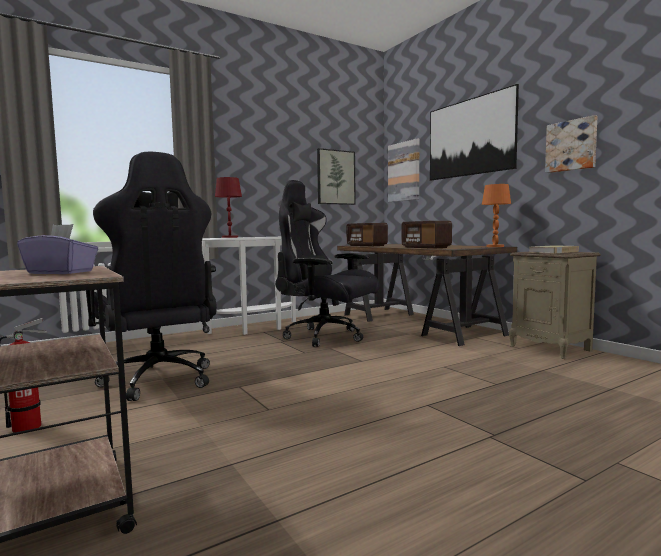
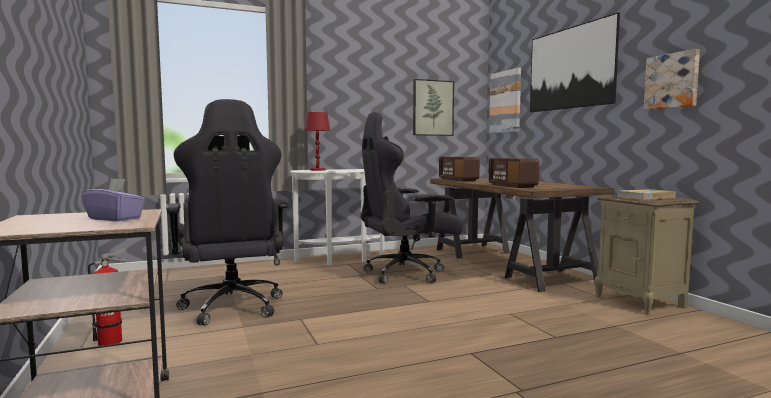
camera: 10 degrees right, 0 degrees up
(329, 337) = (409, 273): black office chair -> black office chair turned 60 degrees counterclockwise
(495, 246) = (588, 187): orange table lamp -> none

